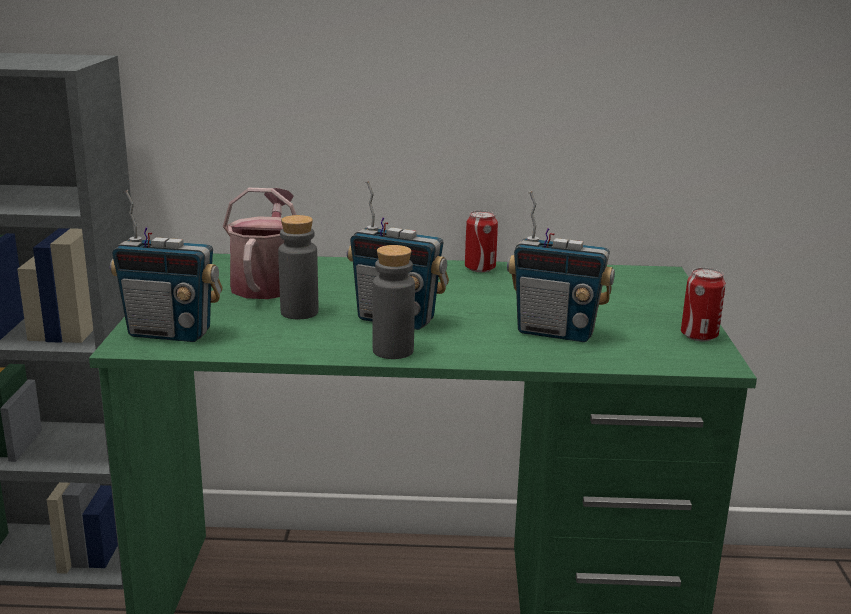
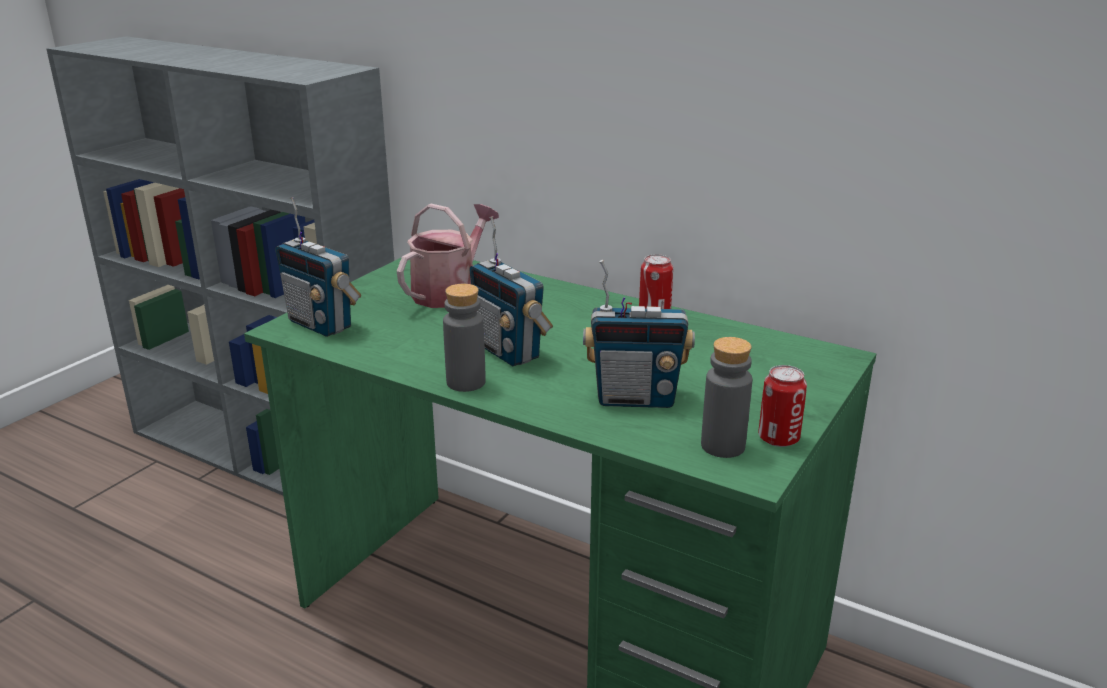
camera: 30 degrees right, 5 degrees up
(299, 312) = (439, 326): grey bottle -> grey bottle (722, 446)
(556, 332) = (635, 398): radio -> radio turned 45 degrees counterclockwise

